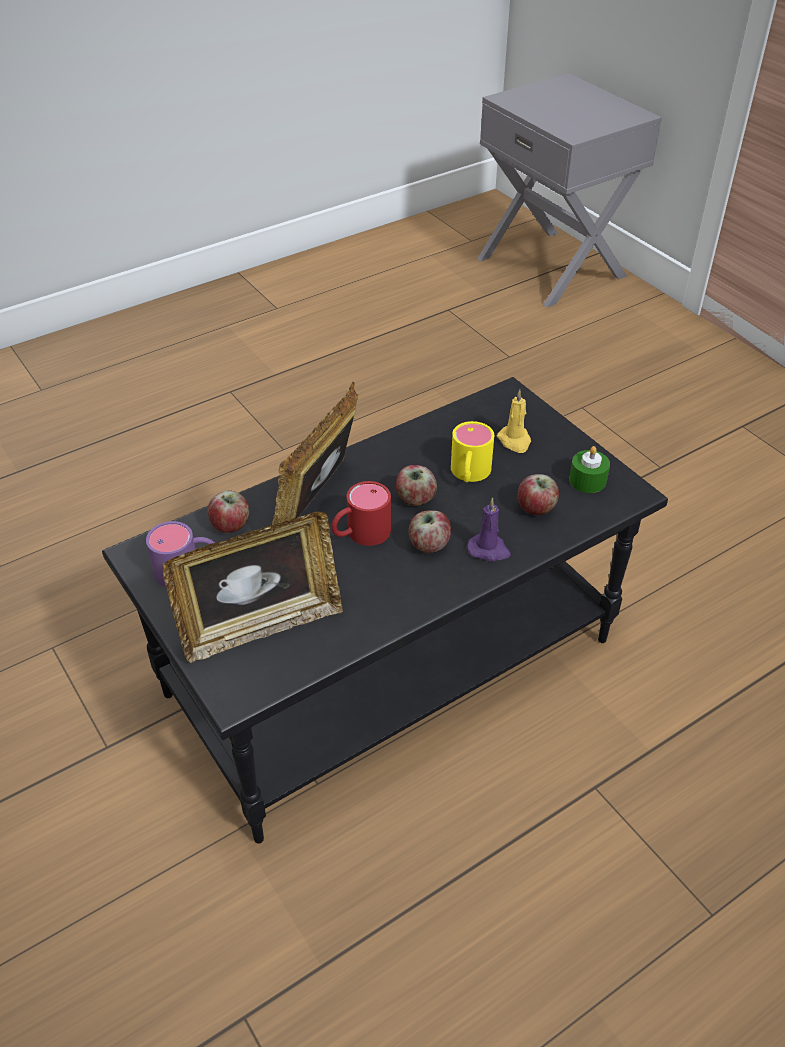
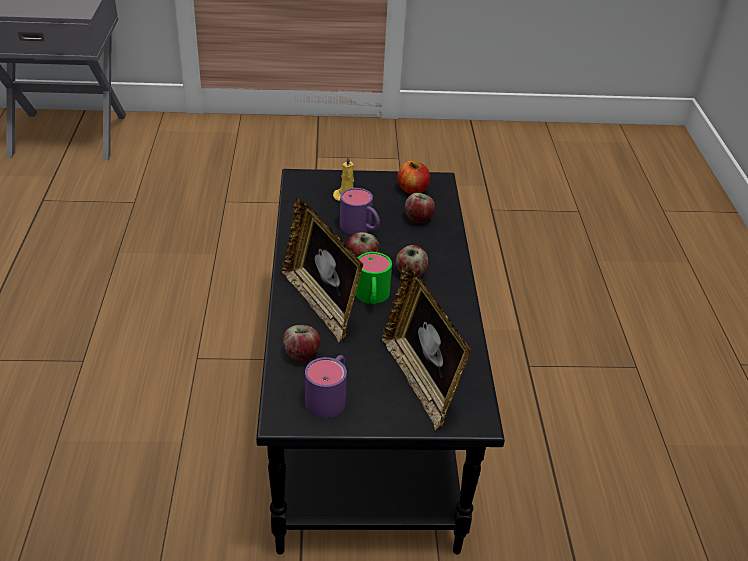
camera: 60 degrees left, 5 degrees down
(260, 626) = (420, 380): picture frame -> picture frame turned 150 degrees clockwise
(360, 534) = (372, 298): red mug -> green mug
(469, 474) = (361, 228): yellow mug -> purple mug
(489, 550) = (438, 253): purple candle -> none
(587, 480) = (412, 189): green candle -> apple

